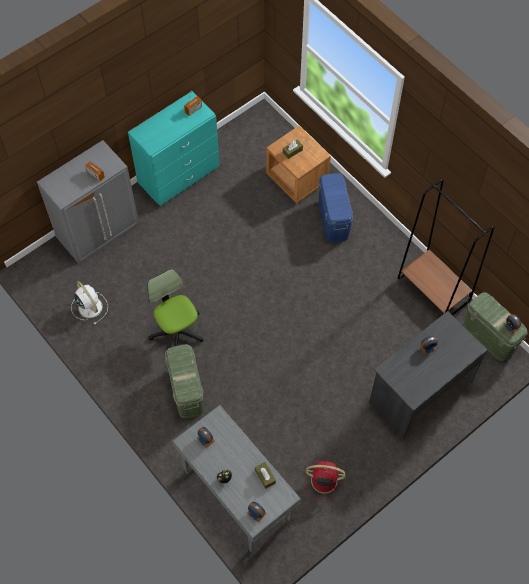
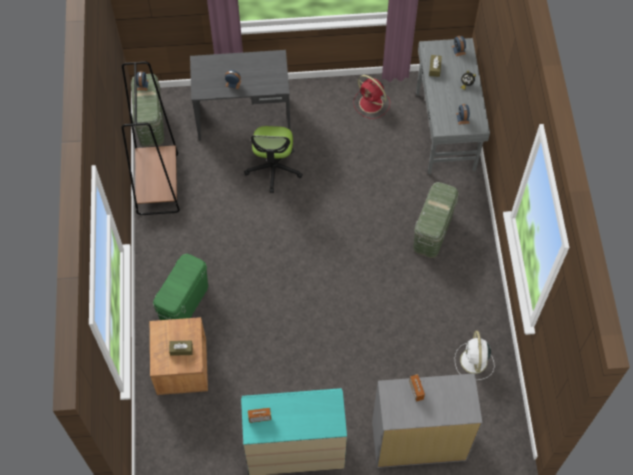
camera: 145 degrees left, 0 degrees up
(177, 331) = (407, 287): office chair -> office chair (274, 169)
(333, 219) = (184, 303): blue storage box -> green storage box

